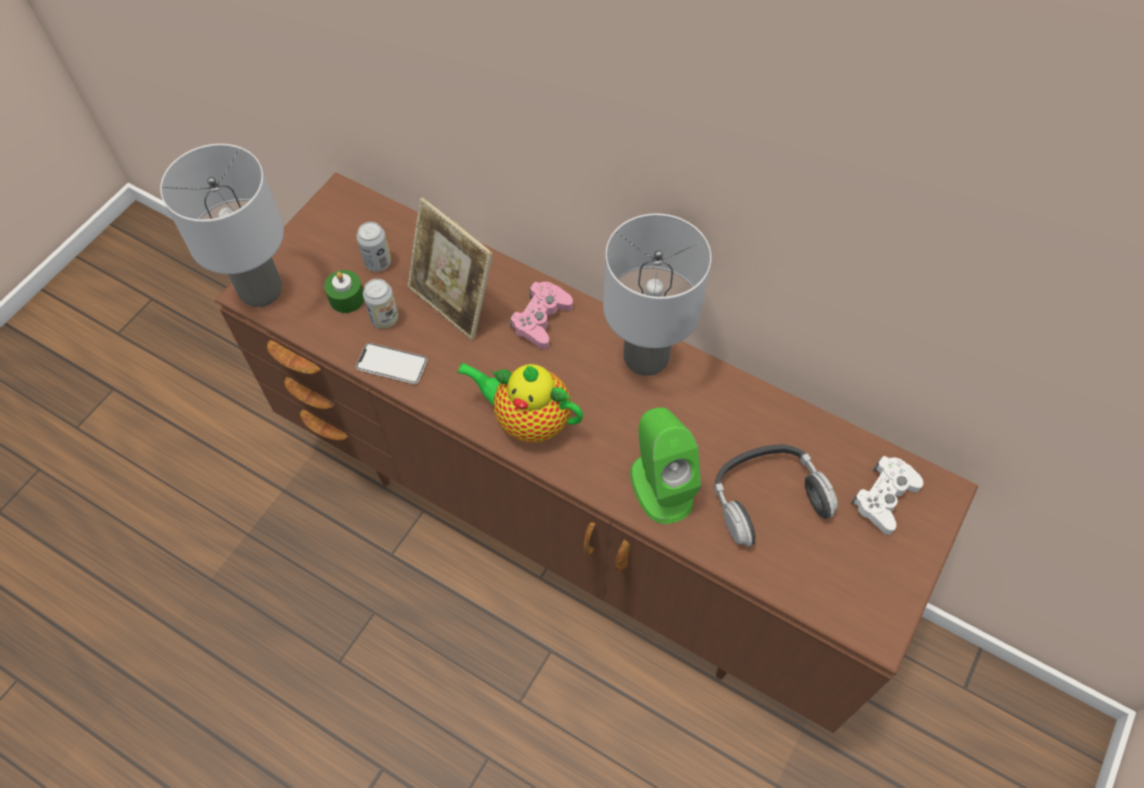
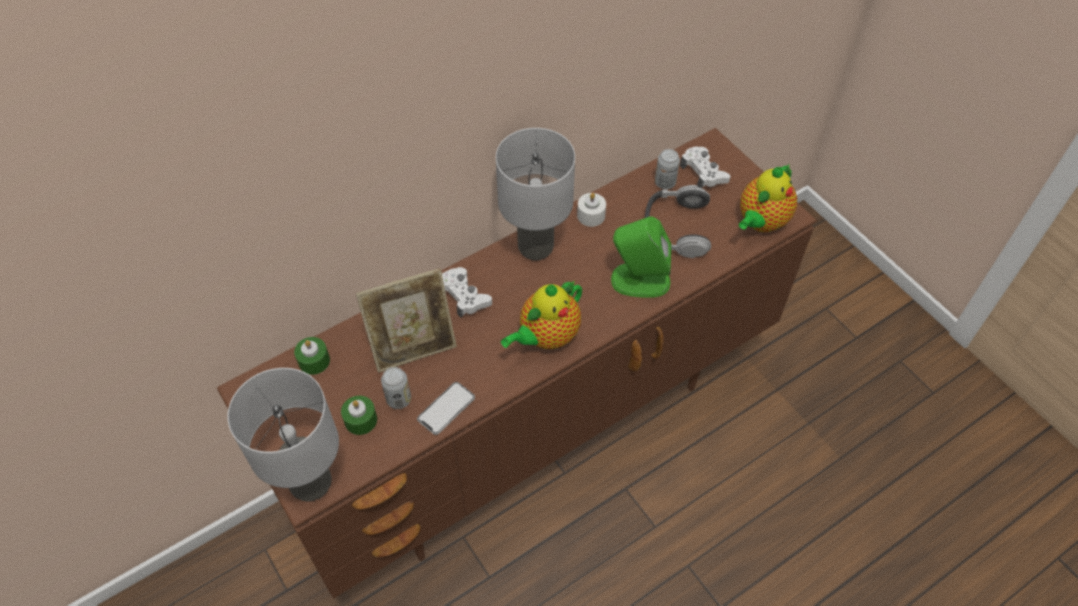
camera: 65 degrees left, 5 degrees down
(378, 262) = (339, 386): can -> can (665, 183)
(397, 229) = (314, 361): none -> green candle
(541, 319) = (464, 296): pink game controller -> white game controller
(729, 396) = (591, 215): none -> white candle
(842, 599) = (761, 222): none -> teapot

